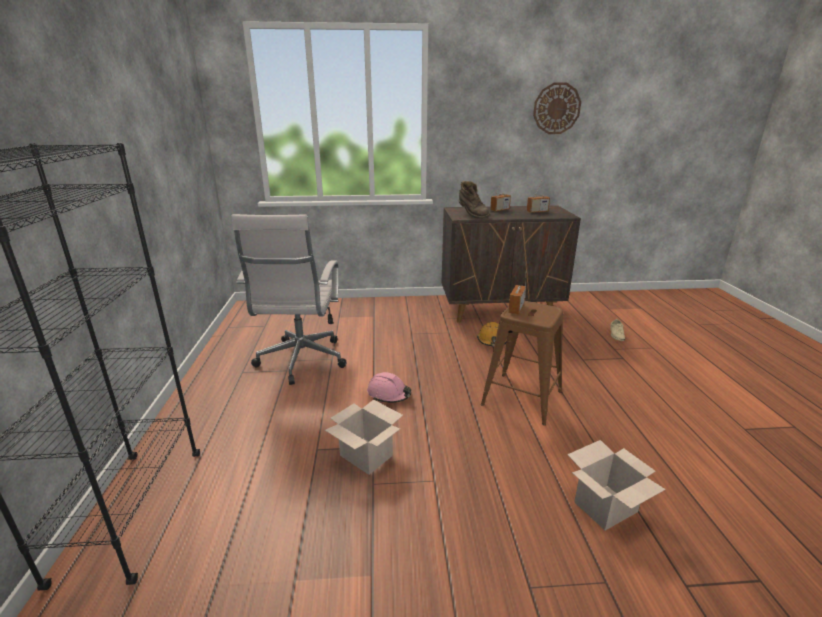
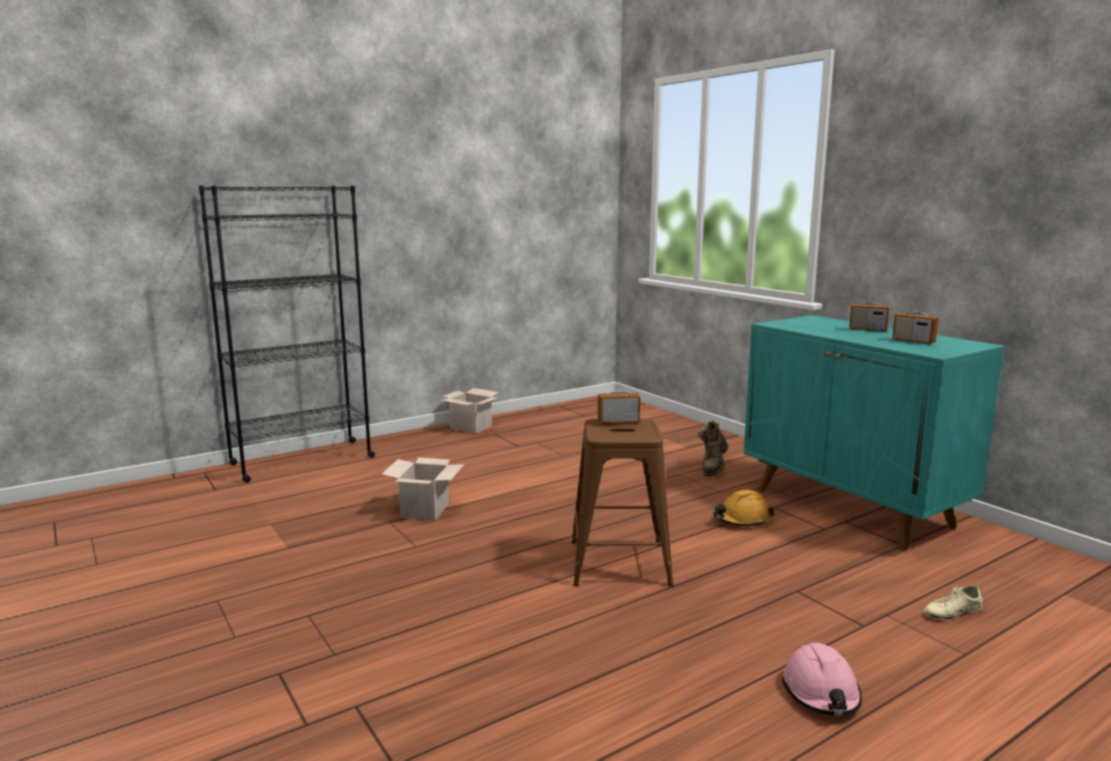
camera: 60 degrees right, 10 degrees down
(301, 362) = (540, 447): white office chair -> none
(389, 394) = (533, 495): pink hard hat -> pink hard hat (821, 693)
(472, 215) = (798, 325): brown boot -> brown boot (713, 469)
(501, 310) = (852, 508): brown cabinet -> turquoise cabinet
(556, 108) = (1034, 163): wall clock -> none
(605, 508) = (447, 644): cardboard box -> cardboard box (469, 427)

